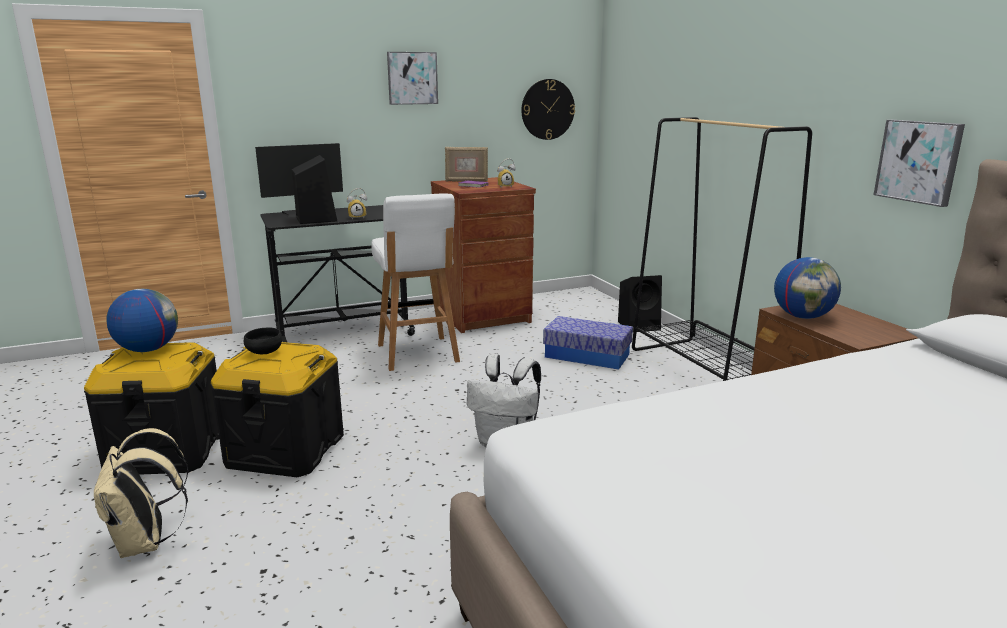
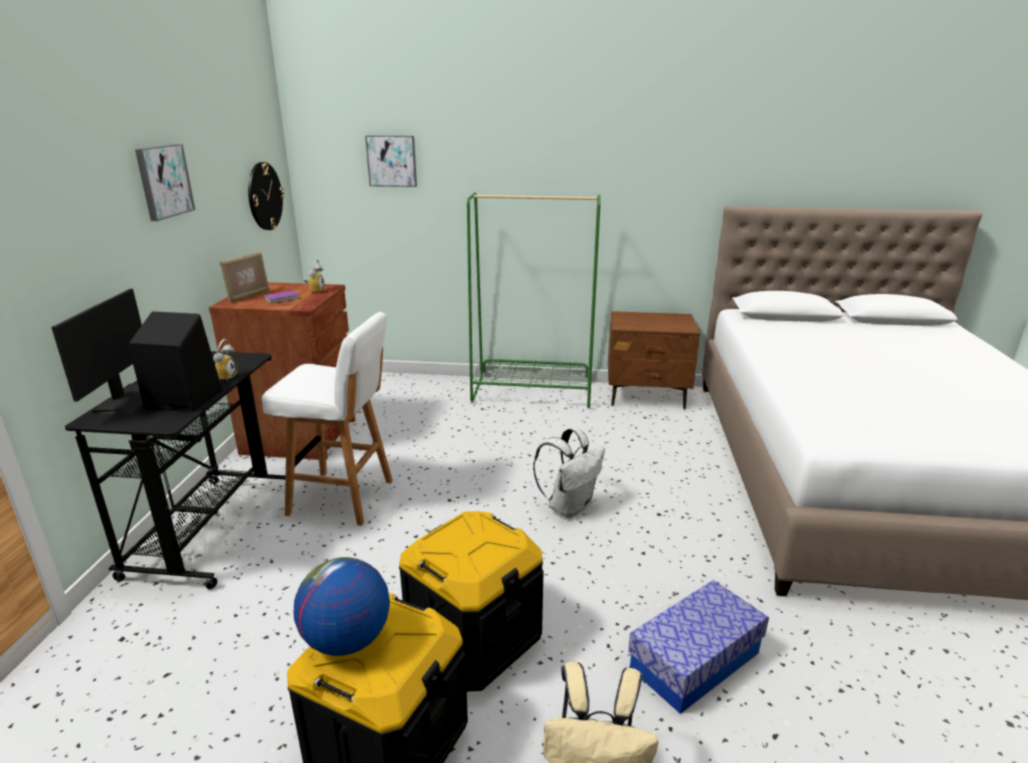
camera: 60 degrees left, 5 degrees up
(264, 353) = (455, 548): black bowl -> none
(587, 356) = (456, 422): storage box -> storage box (695, 660)
(639, 325) = (429, 382): black speaker -> none
(704, 370) = (532, 392): black clothes rack -> green clothes rack
(803, 317) = (638, 326): globe -> none
(919, 161) = (672, 210): picture -> picture (392, 161)

